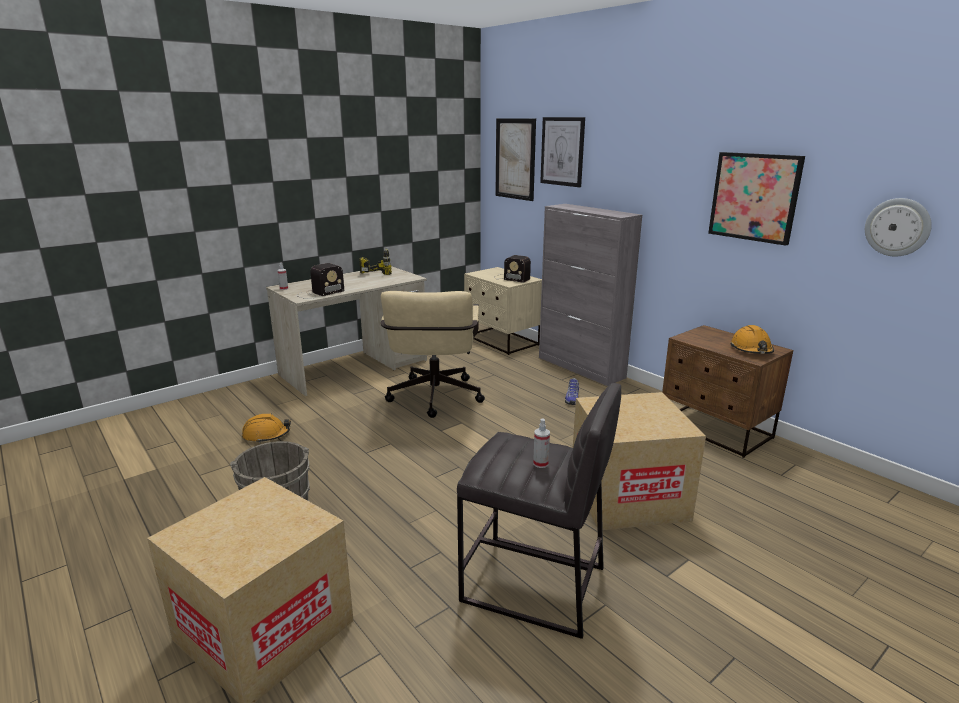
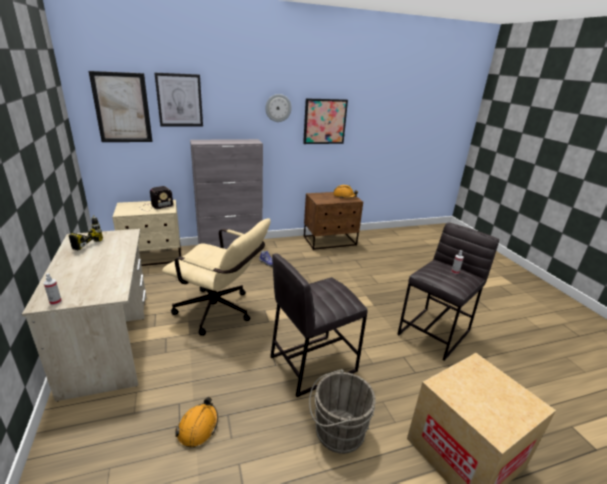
camera: 70 degrees left, 5 degrees up
(318, 293) = (110, 283): radio -> none
(381, 475) = (312, 363): none -> grey stool
(628, 497) = (375, 283): cardboard box -> none
(897, 227) = (382, 128): wall clock -> wall clock (278, 108)

